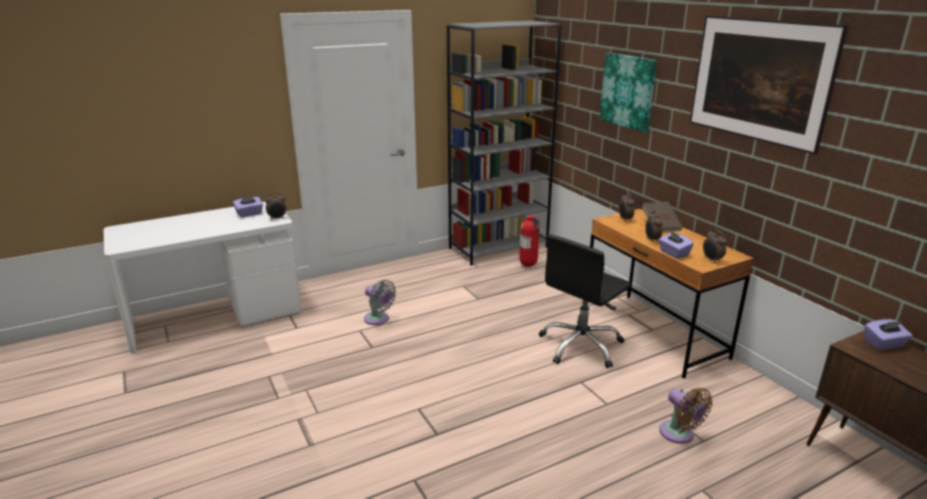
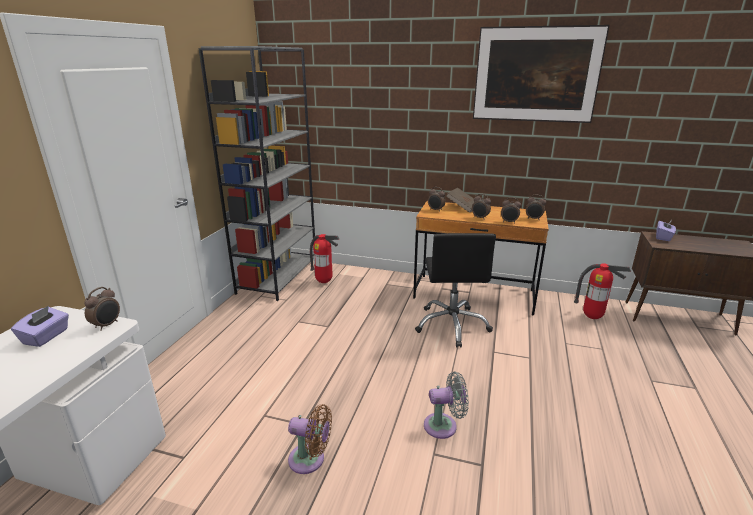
camera: 45 degrees left, 0 degrees up
(378, 319) = (267, 393): grey fan -> grey fan (444, 425)
(628, 91) = (398, 102): picture -> none
(673, 253) = (509, 222): purple tissue box -> alarm clock
(679, 434) = (589, 353): brown fan -> brown fan (310, 460)
(755, 414) = (592, 317): none -> fire extinguisher

